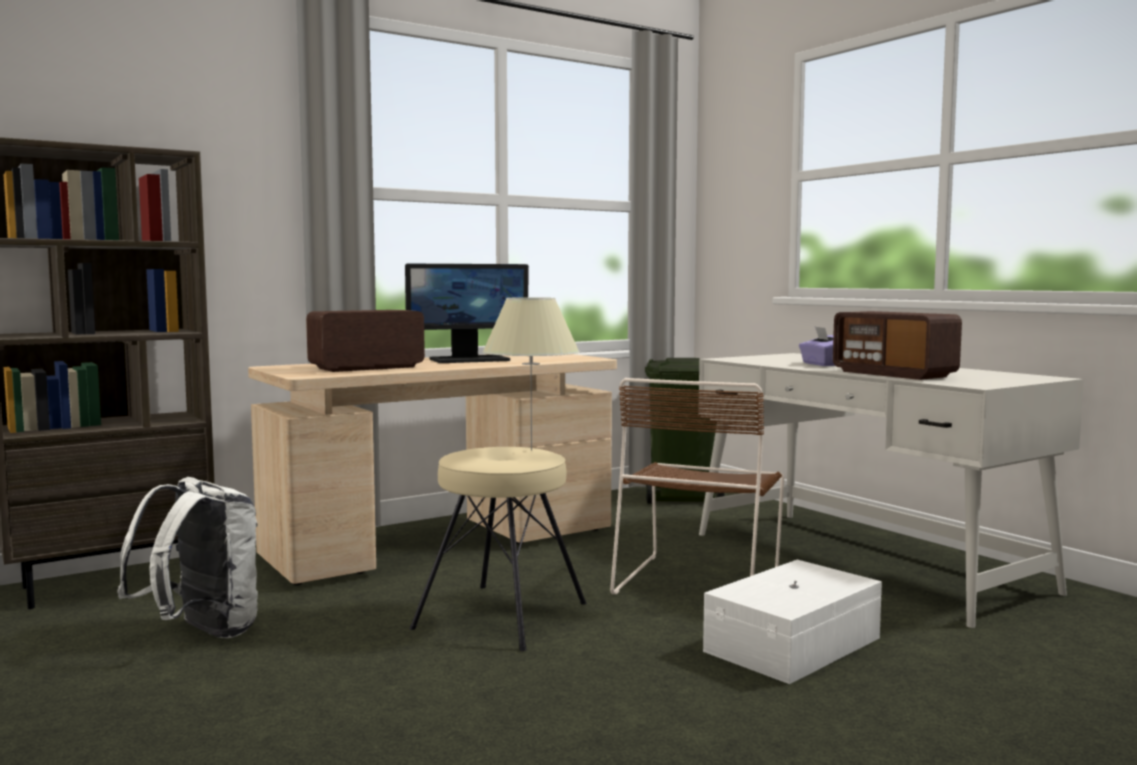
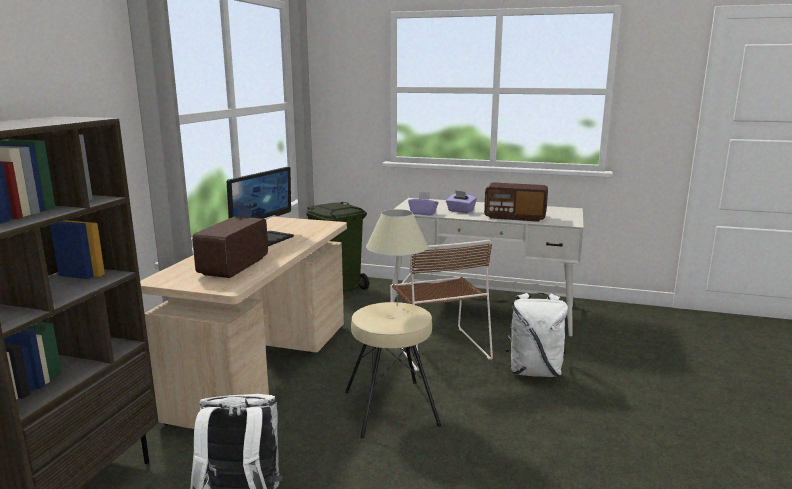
camera: 40 degrees left, 10 degrees up
(753, 362) = (423, 213): none -> purple tissue box
(796, 645) = (534, 371): white storage box -> white backpack

